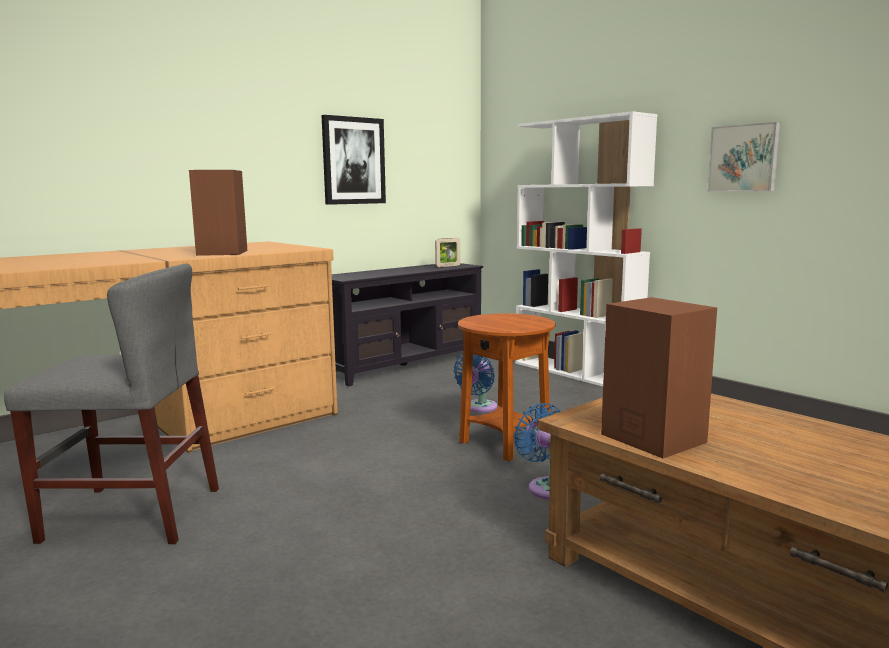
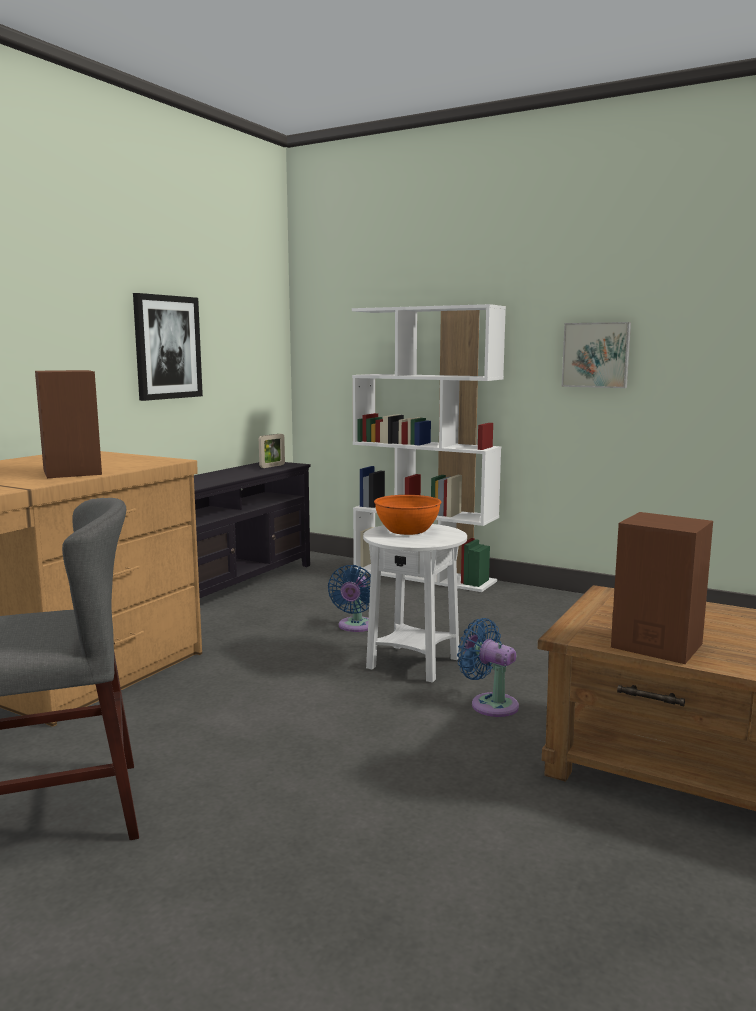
camera: 20 degrees left, 0 degrees up
(503, 319) = (407, 530): none -> orange bowl
(505, 444) = (414, 664): brown side table -> white side table

